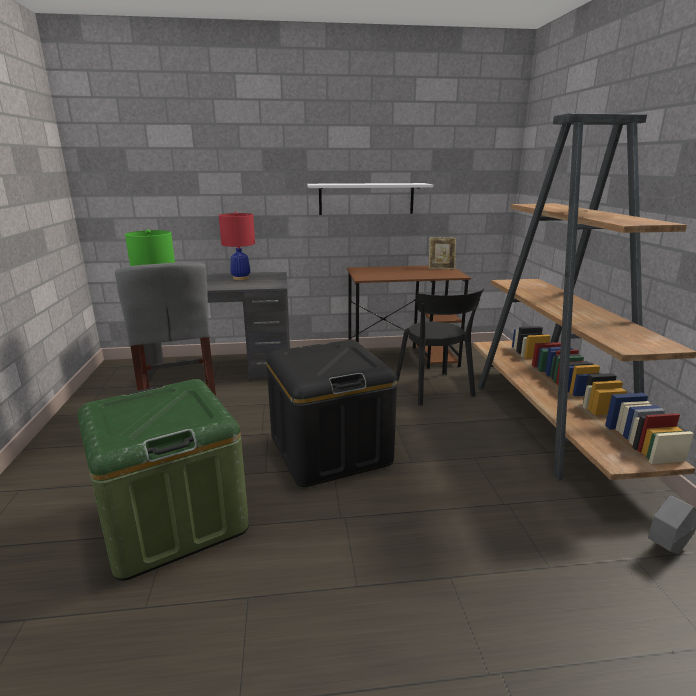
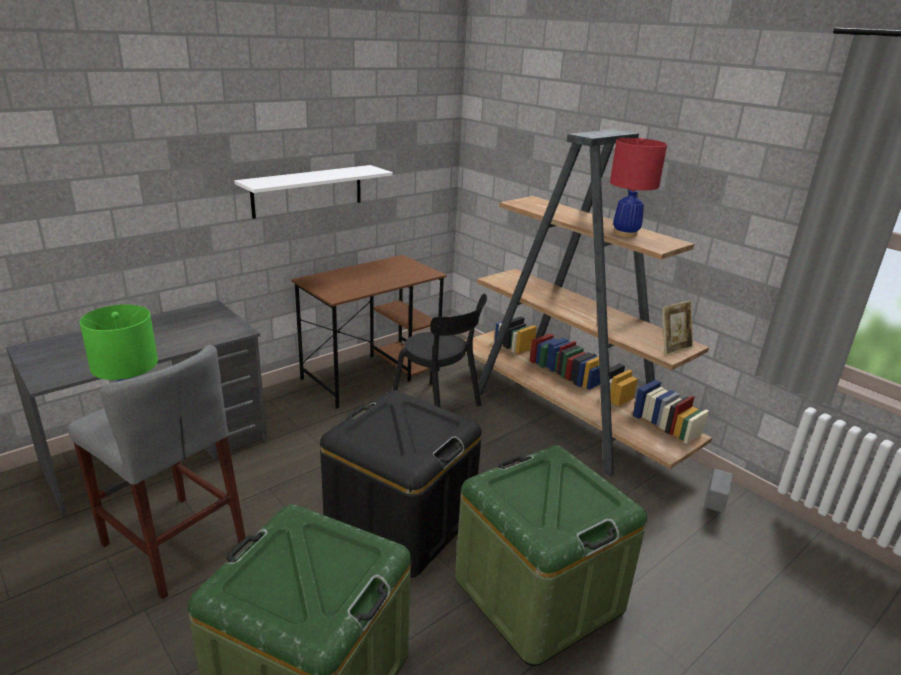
camera: 35 degrees left, 5 degrees up
(241, 278) = (171, 325): red table lamp -> red table lamp (625, 233)
(392, 540) = (538, 594): none -> green storage box
(441, 268) = (400, 262): picture frame -> picture frame (673, 348)

